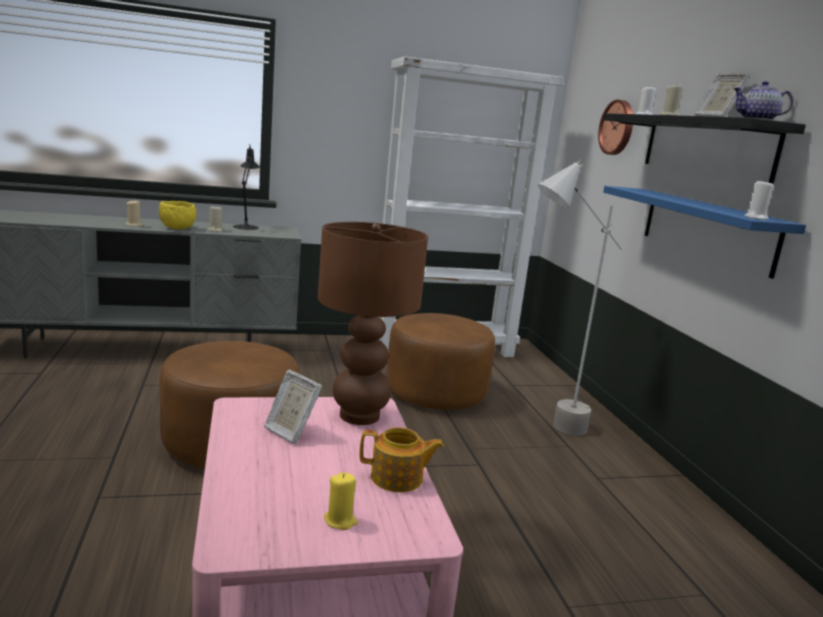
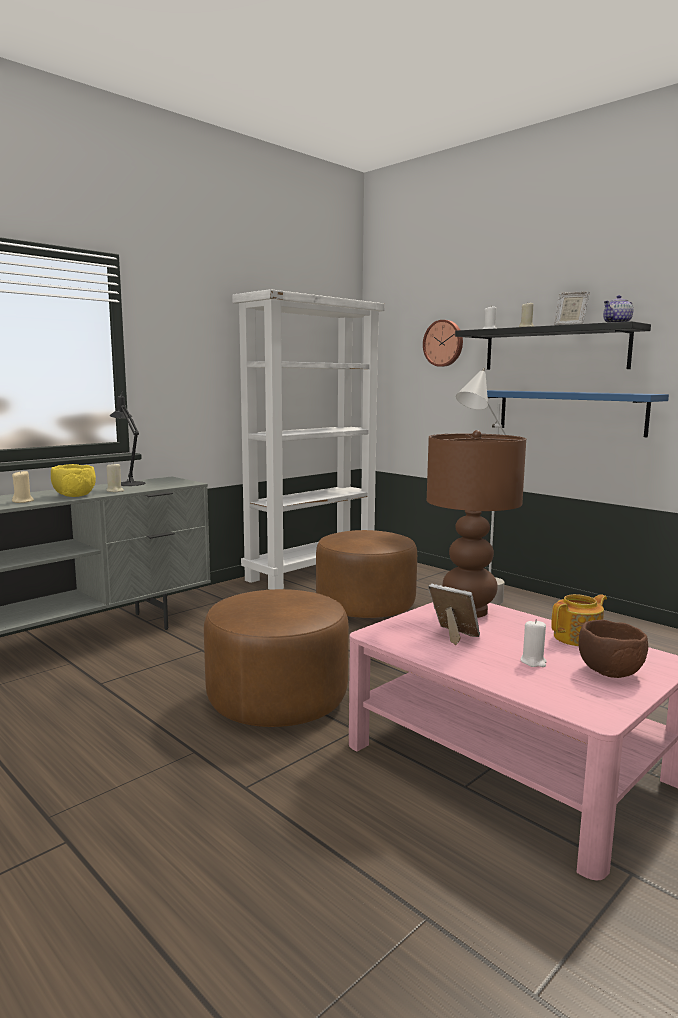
camera: 30 degrees left, 5 degrees down
(290, 432) = (454, 637): picture frame -> picture frame turned 150 degrees counterclockwise
(340, 521) = (609, 673): yellow candle -> brown bowl
(756, 218) = (643, 393): white candle -> white candle (533, 662)

